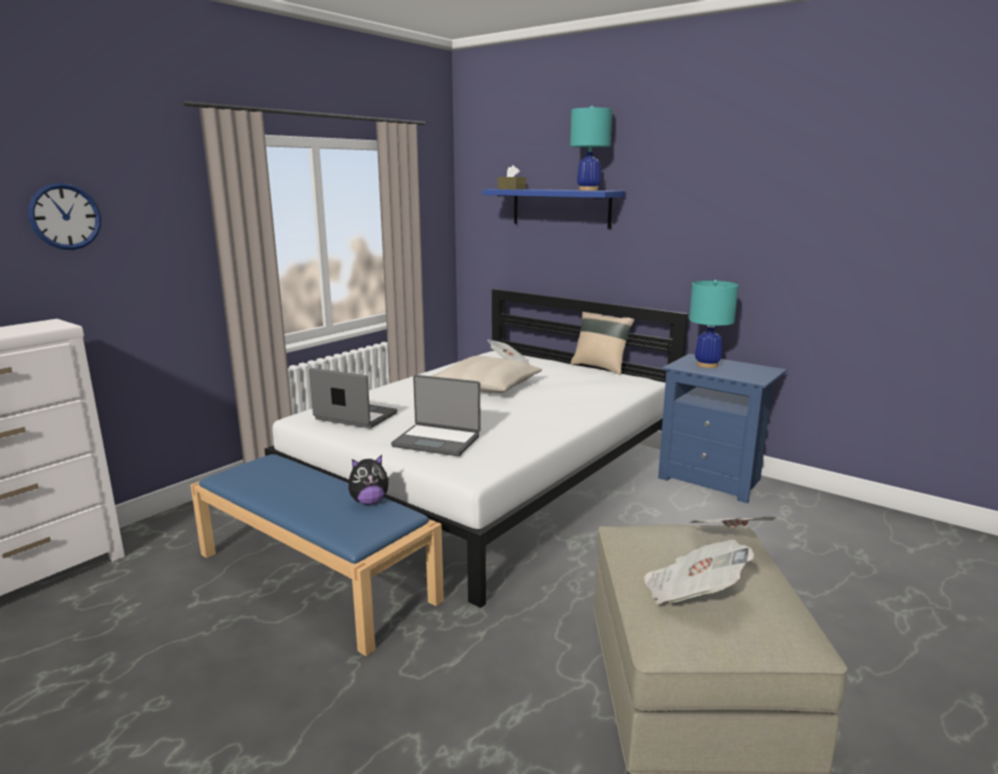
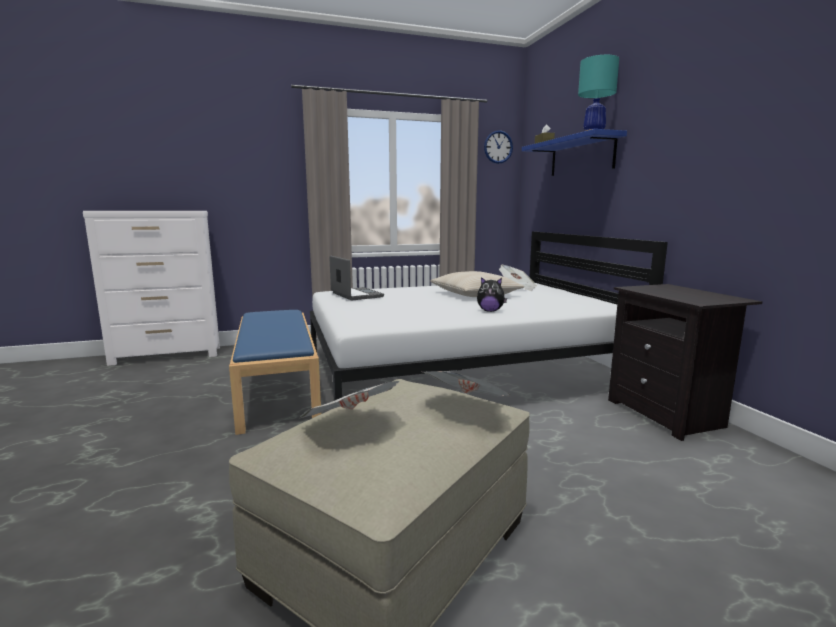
camera: 35 degrees right, 5 degrees down
(65, 216) = (219, 153): wall clock -> wall clock (498, 147)
(369, 501) = (293, 335): plush toy -> plush toy (490, 311)
(437, 441) = (375, 311): laptop -> none
(601, 367) = (595, 296): beige pillow -> none
(707, 365) = (667, 290): turquoise table lamp -> none
(713, 479) = (668, 414): blue nightstand -> black nightstand

